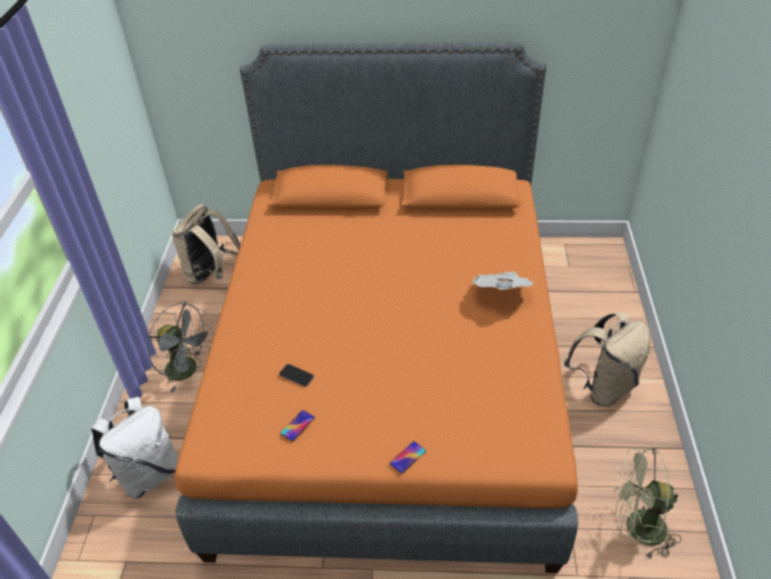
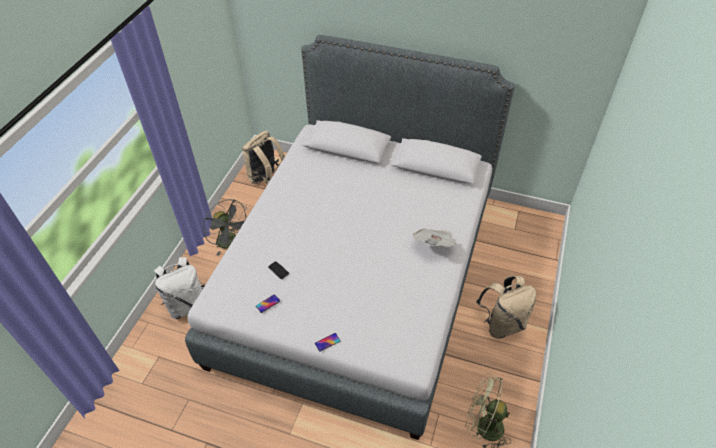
camera: 15 degrees right, 5 degrees up
(388, 373) = (358, 276): orange bed -> grey bed

